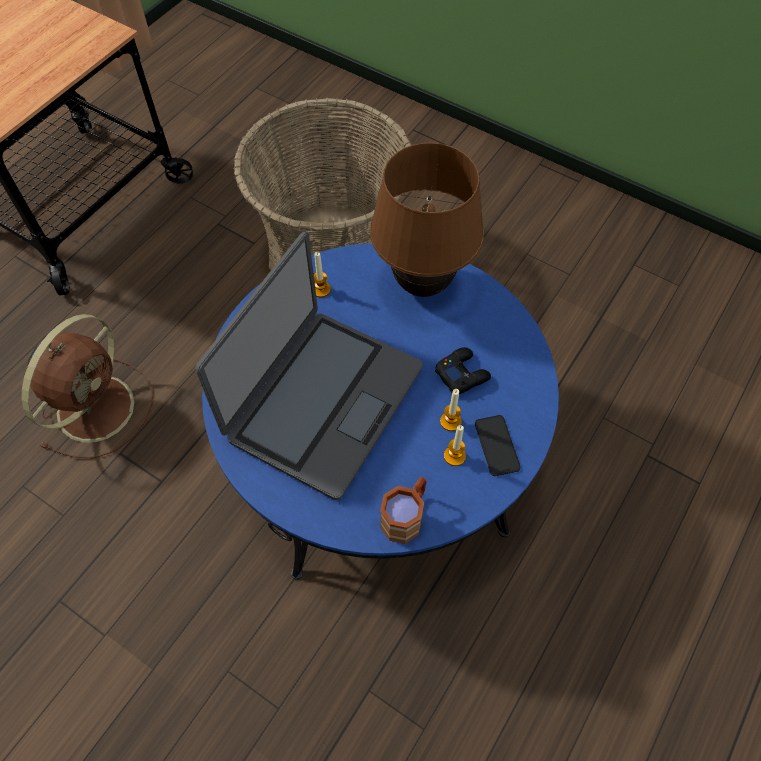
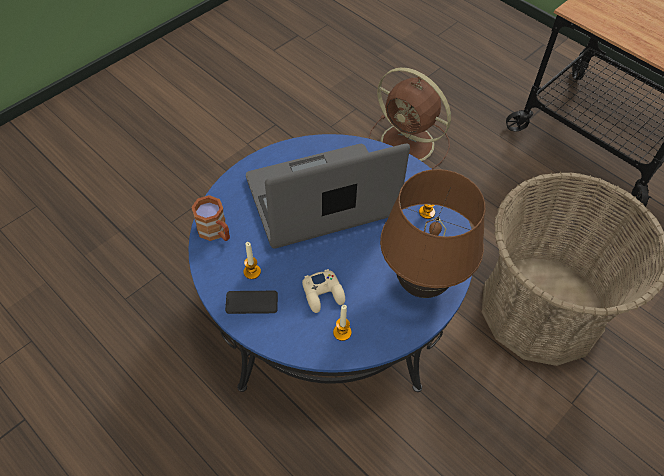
camera: 100 degrees right, 5 degrees down
(323, 402) = (321, 199): laptop -> laptop turned 120 degrees clockwise
(450, 421) = (282, 276): candle -> candle (342, 332)
(462, 374) = (323, 294): black game controller -> beige game controller

